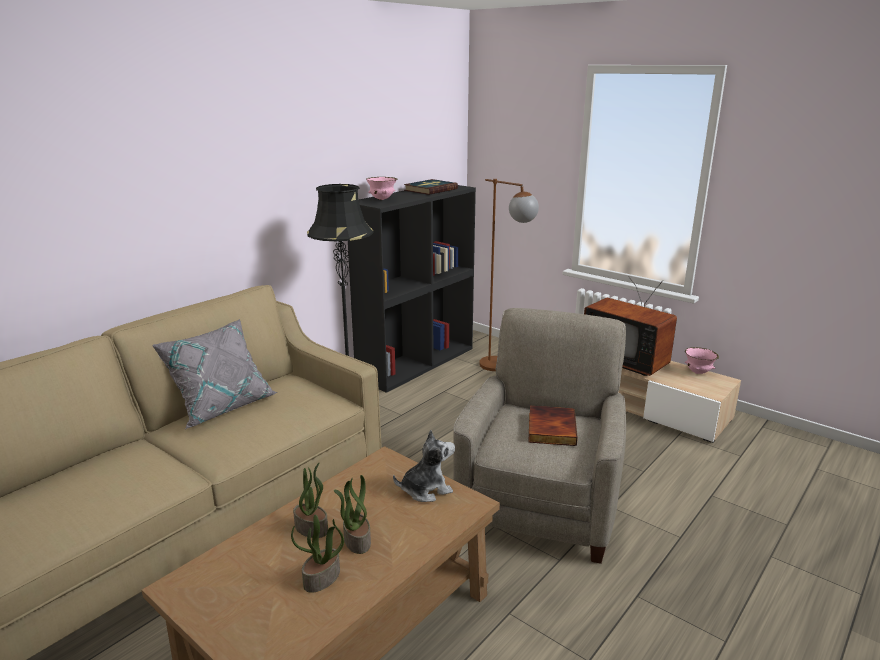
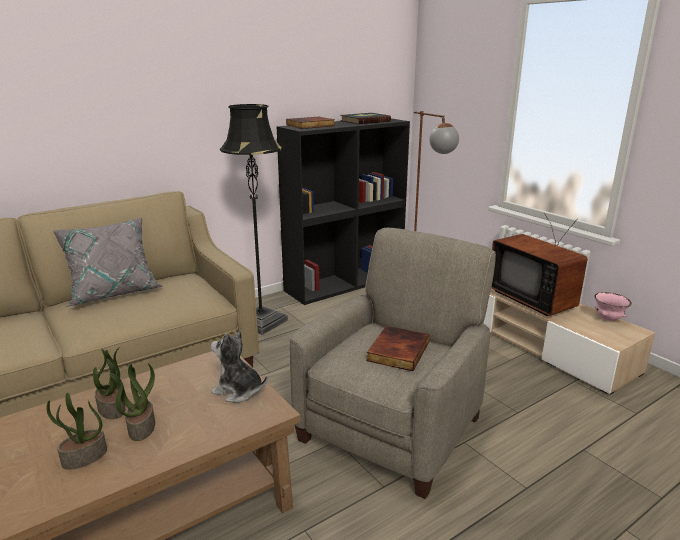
camera: 15 degrees right, 0 degrees up
(382, 199) = (310, 125): pink bowl -> book
(426, 490) = (238, 391): plush toy -> plush toy turned 150 degrees counterclockwise

